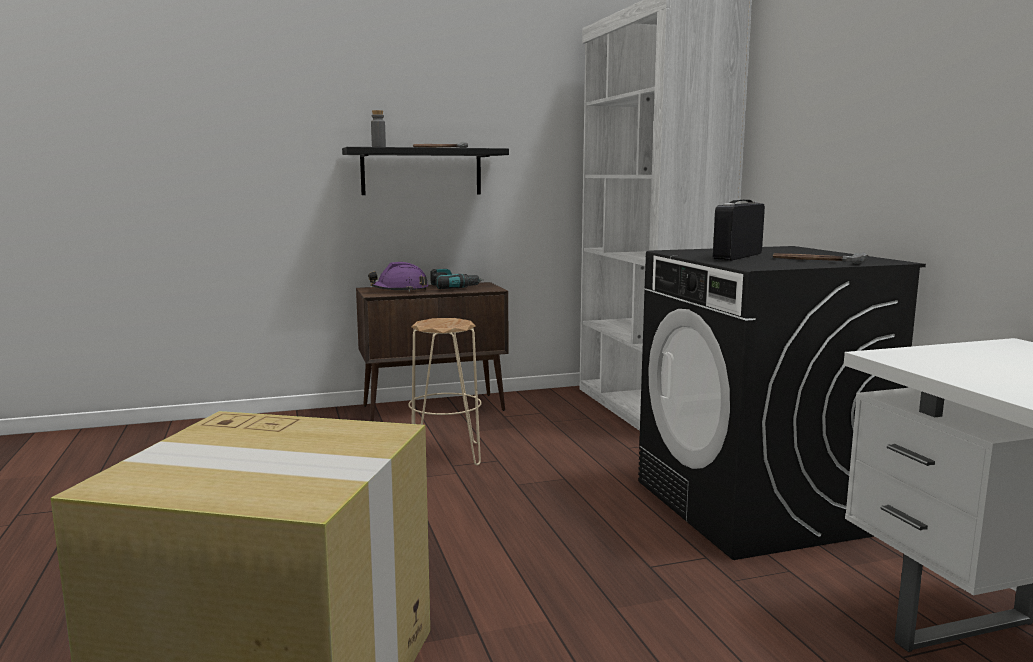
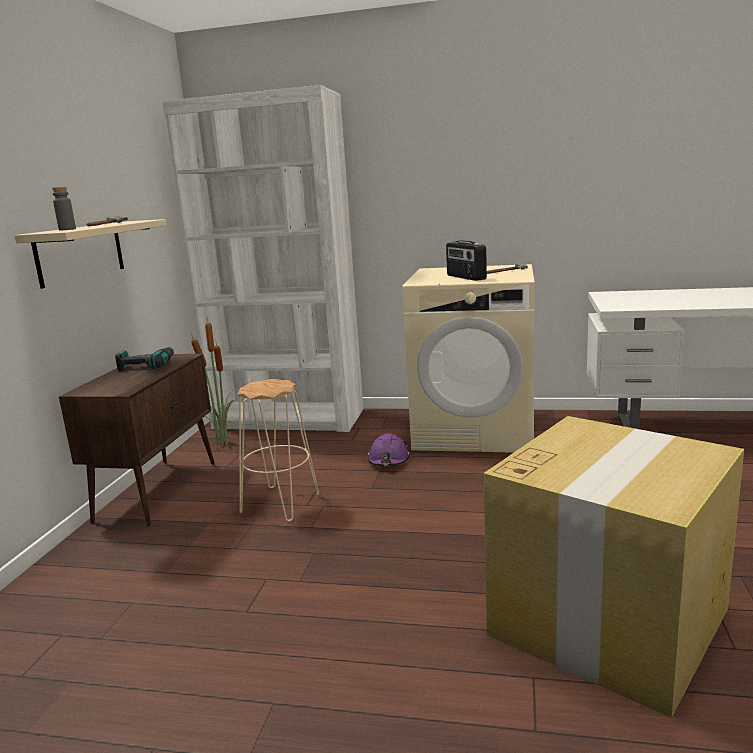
camera: 60 degrees left, 5 degrees up
(400, 290) = (122, 382): purple hard hat -> purple hard hat (388, 460)
(421, 172) = (80, 252): black shelf -> beige shelf
(555, 401) = (223, 442): none -> potted plant
(756, 506) = (475, 430): black washing machine -> beige washing machine

